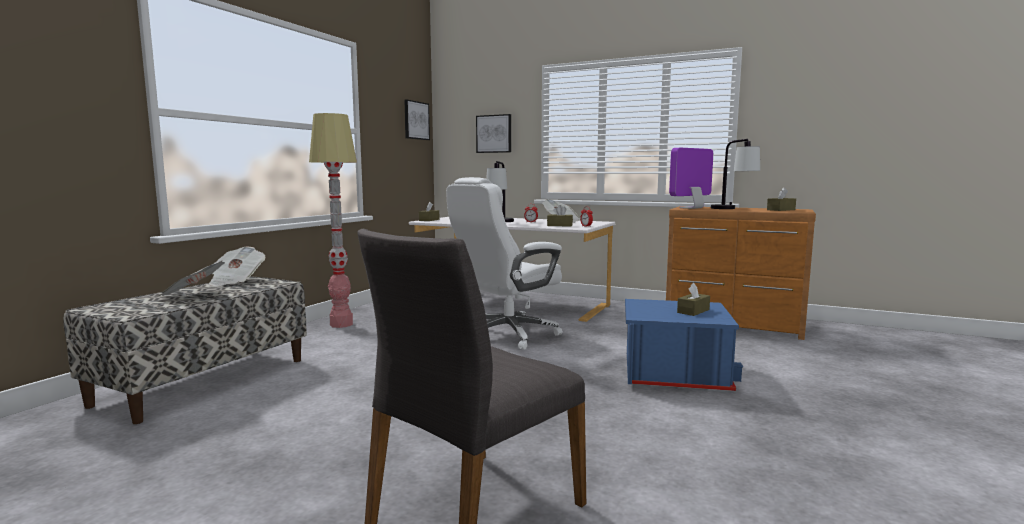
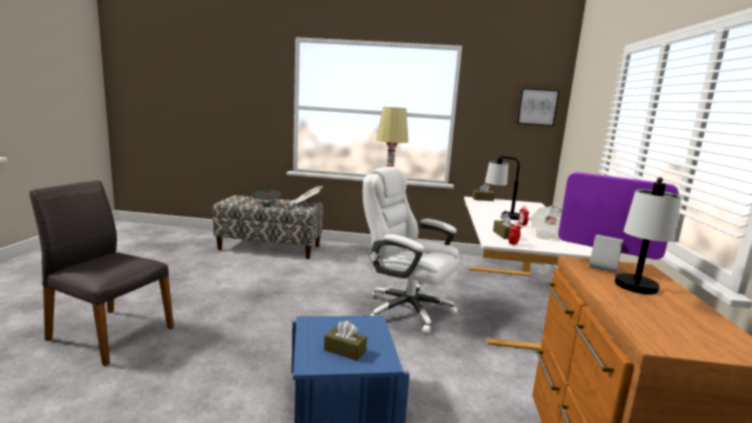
camera: 70 degrees right, 5 degrees up
(494, 134) = (588, 125): picture -> none
(781, 210) = (686, 330): brown tissue box -> none

